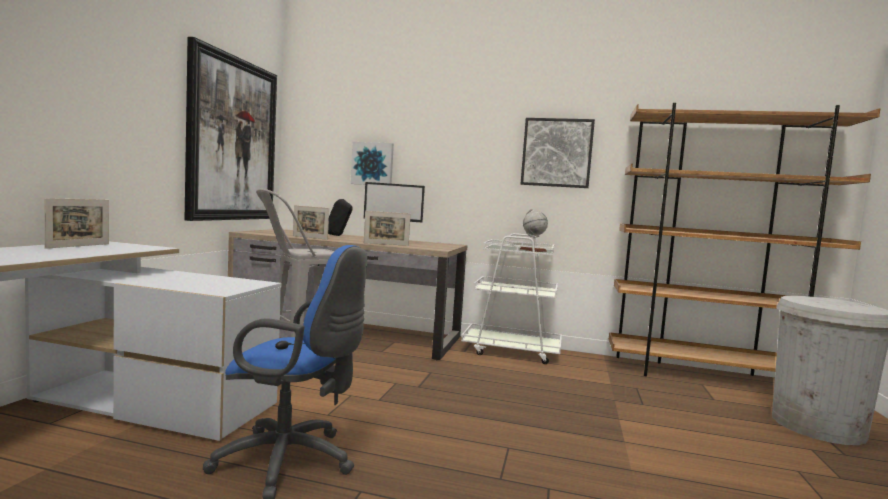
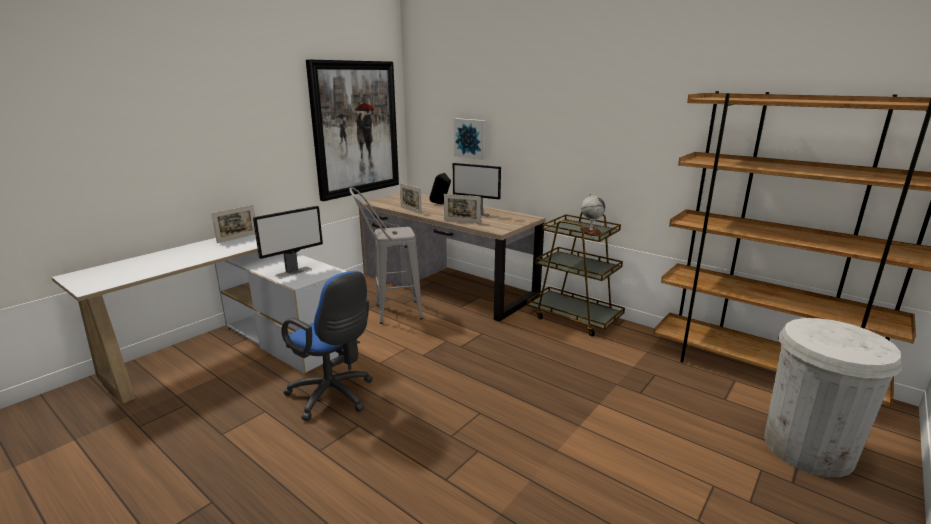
camera: 25 degrees right, 15 degrees up
(200, 284) = (294, 272): none -> monitor
(512, 351) = (574, 318): white cart -> brown cart
(556, 153) = (627, 132): picture -> none

